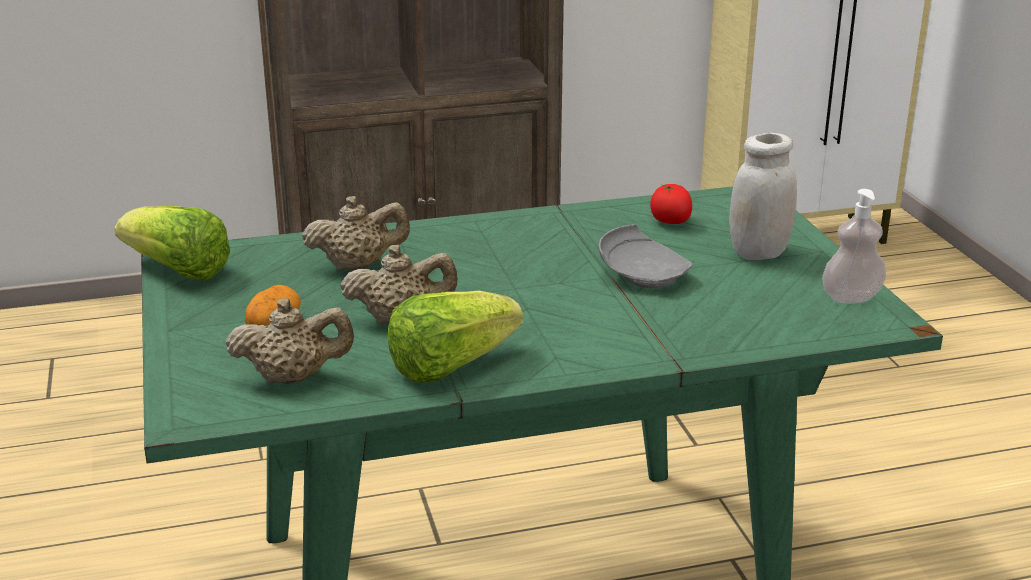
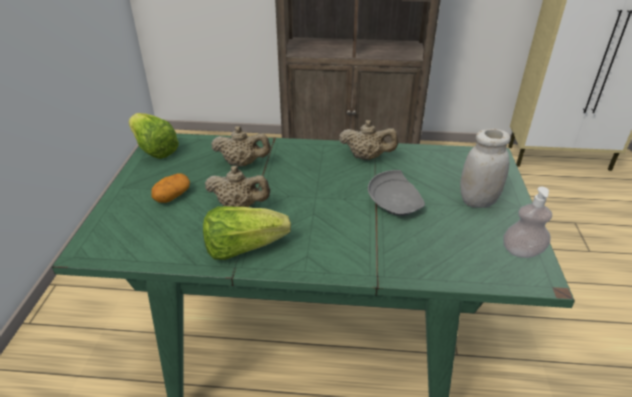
camera: 20 degrees right, 10 degrees up
(293, 378) = (156, 235): beige teapot -> beige teapot (367, 157)
(670, 221) = (434, 166): tomato -> none

